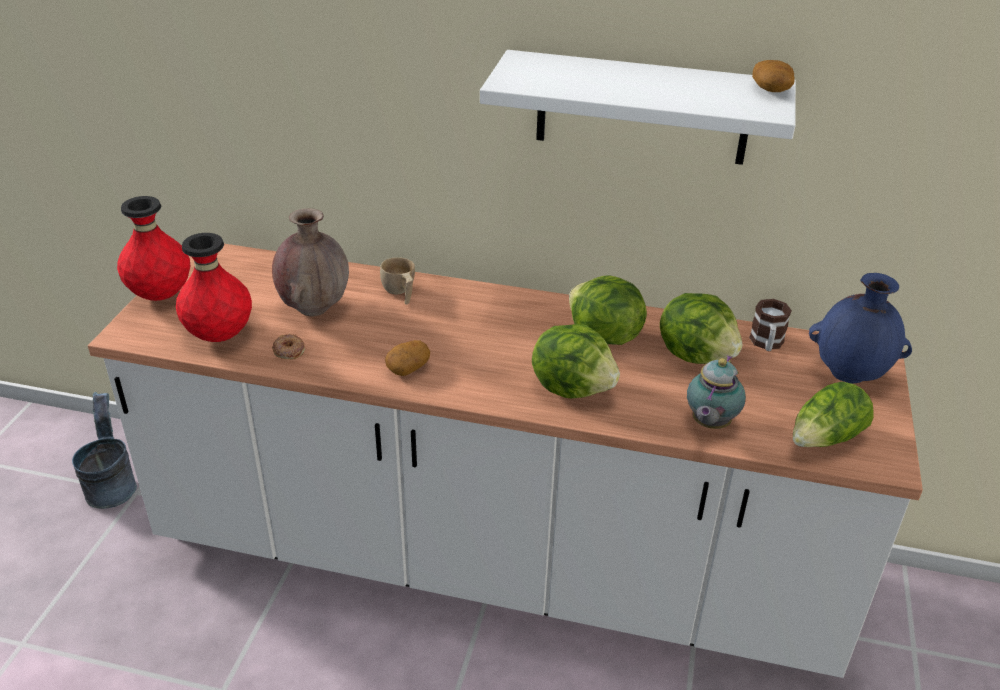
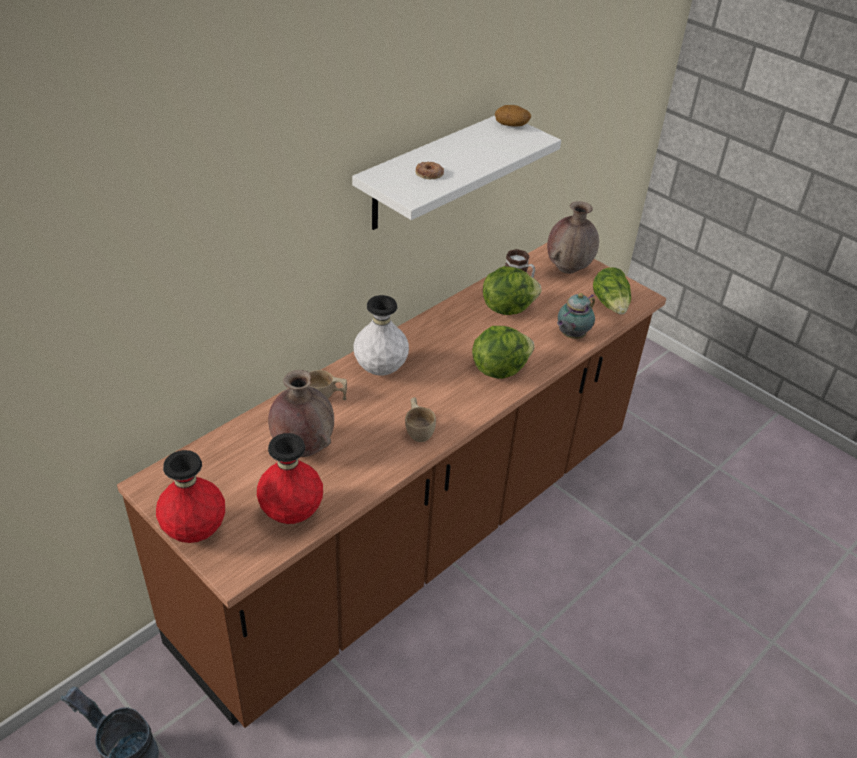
camera: 60 degrees left, 5 degrees up
(288, 350) = (346, 481): donut -> donut (429, 174)
(408, 367) = (419, 430): potato -> beige cup
(479, 309) = (381, 369): none -> white vase
(495, 562) = (418, 535): white counter -> brown counter
(603, 337) = (459, 333): lettuce -> none
(709, 424) = (571, 336): teapot -> teapot turned 75 degrees clockwise
(850, 375) = (568, 268): blue vase -> brown vase

